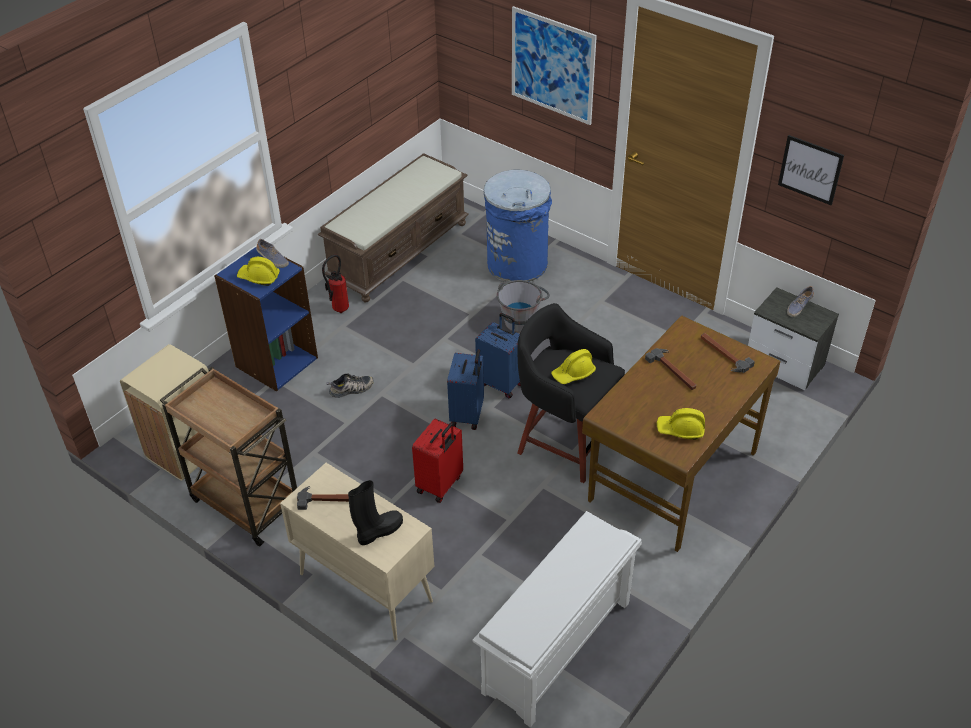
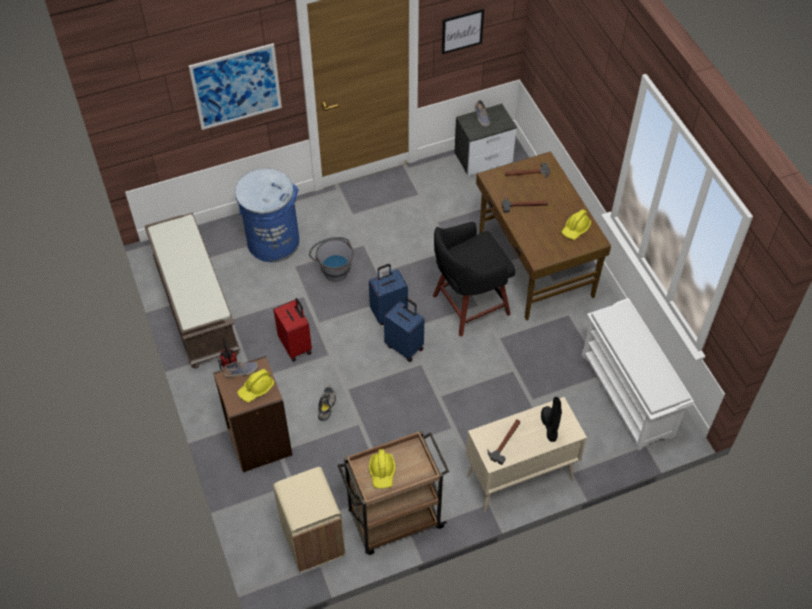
camera: 60 degrees left, 10 degrees up
(276, 361) = (258, 442): blue bookcase -> brown bookcase
(440, 485) = (458, 393): red suitcase -> red suitcase (296, 346)
(573, 373) = (477, 257): yellow hard hat -> yellow hard hat (382, 472)

